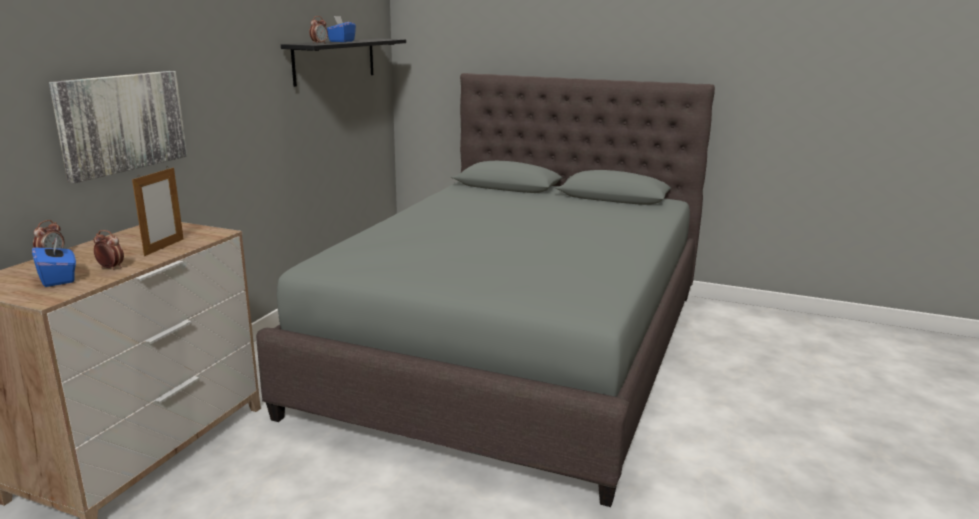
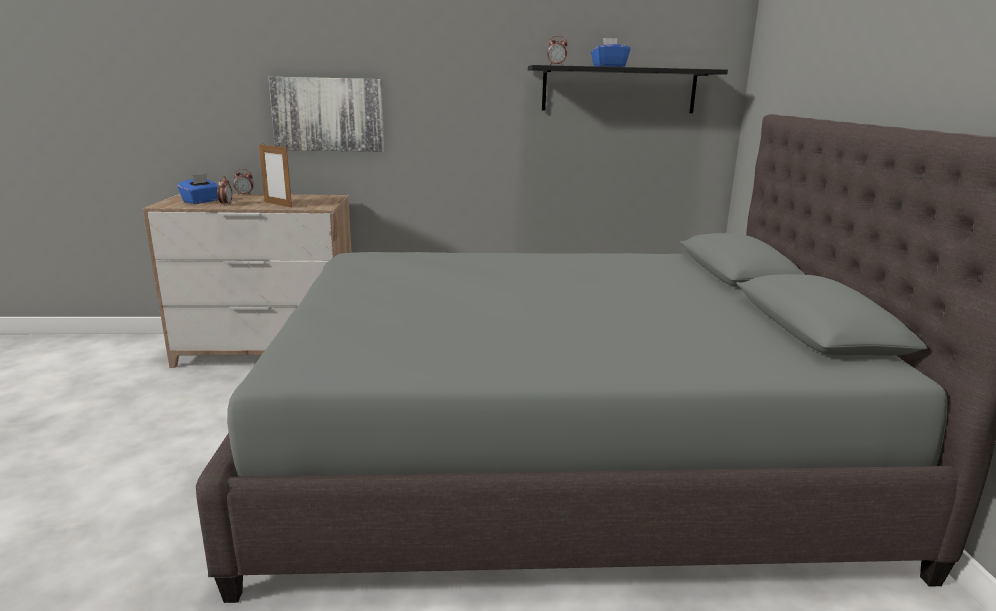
camera: 65 degrees right, 0 degrees up
(164, 247) = (278, 204): picture frame -> picture frame turned 45 degrees clockwise

